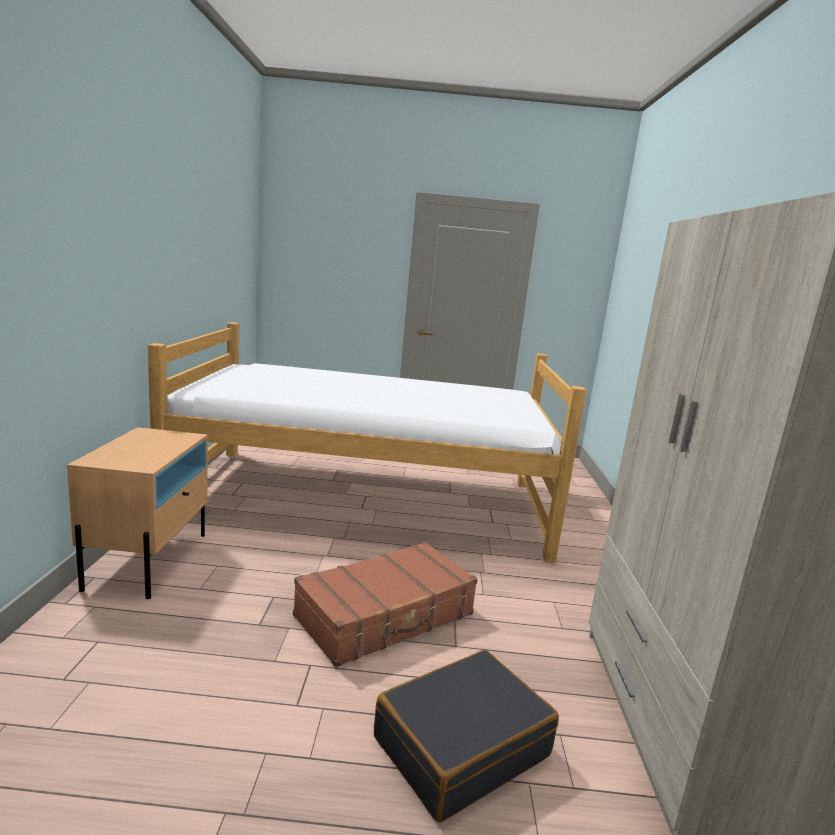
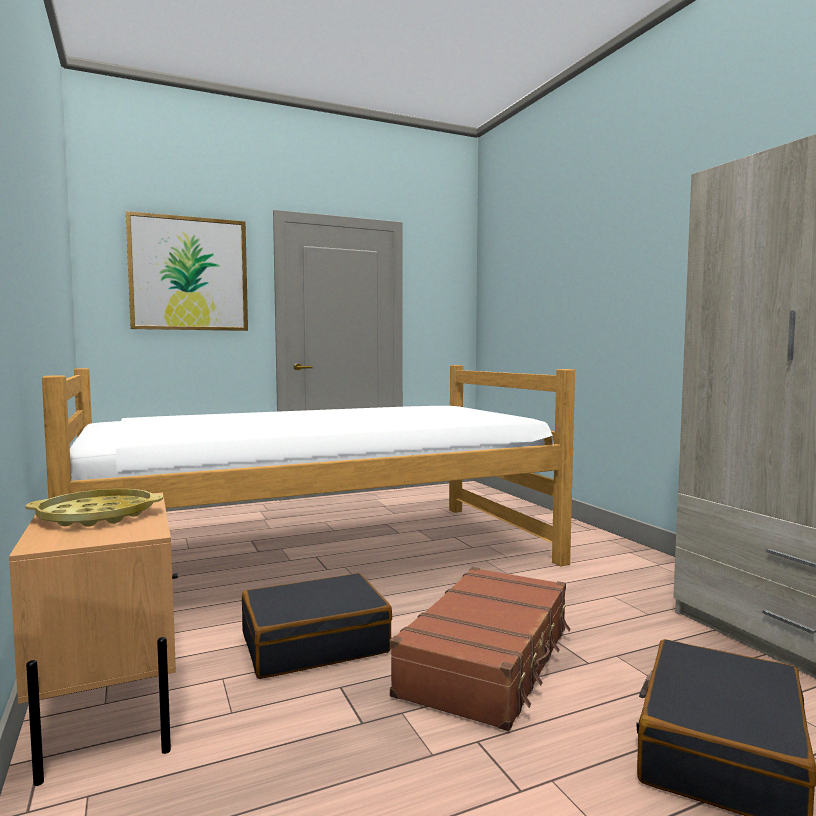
camera: 25 degrees left, 10 degrees down
(144, 446) = (97, 516): none -> yellow tray
(292, 561) = (314, 643): none -> black suitcase
(341, 246) = (189, 274): none -> picture

